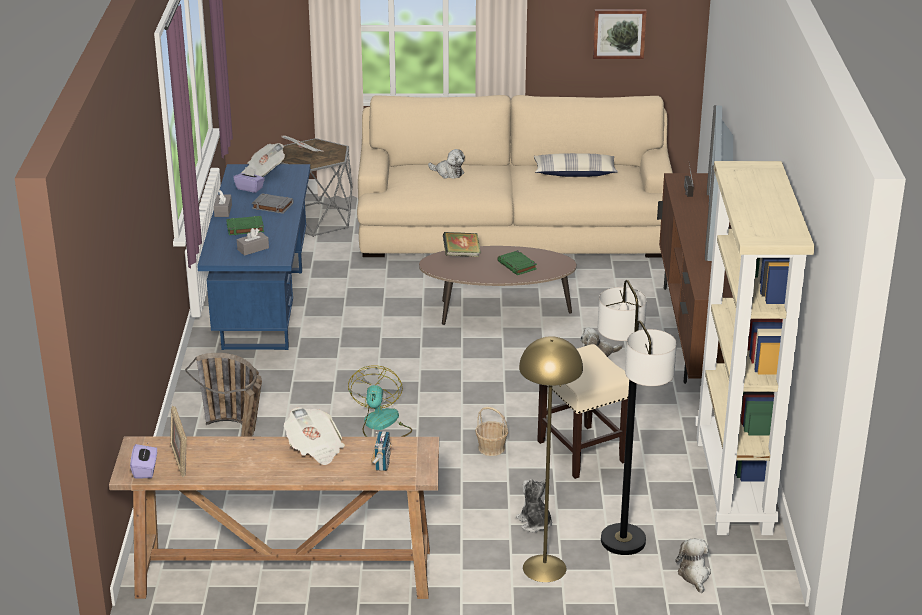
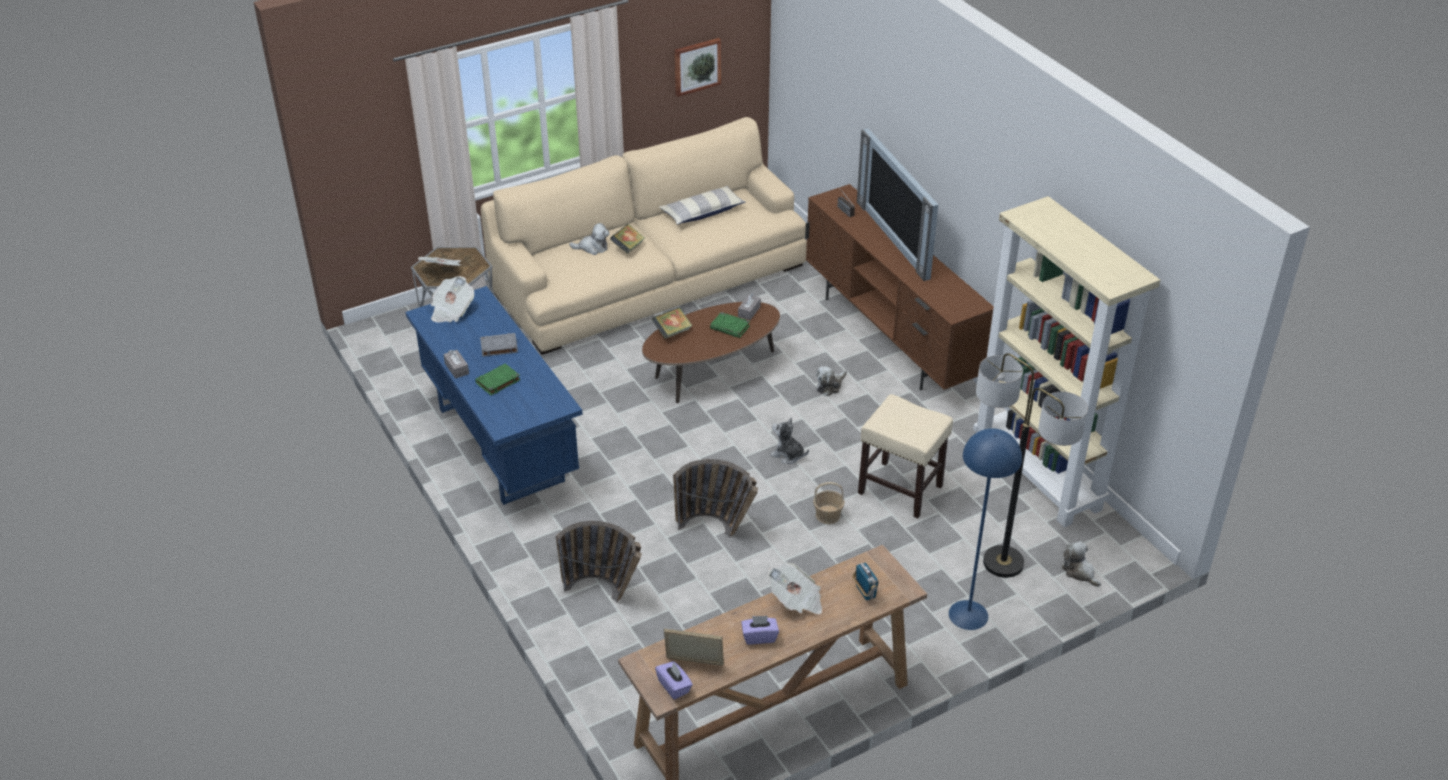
camera: 30 degrees left, 10 degrees up
(180, 460) = (694, 662): picture frame -> picture frame turned 150 degrees clockwise
(250, 188) = (456, 333): purple tissue box -> purple tissue box (759, 637)
(253, 249) = (529, 403): grey tissue box -> grey tissue box (749, 311)
(381, 425) = (718, 529): fan -> basket
(479, 181) = (628, 248): none -> book
(535, 523) = (924, 575): plush toy -> plush toy (788, 455)
(544, 568) = (968, 615): yellow floor lamp -> blue floor lamp

